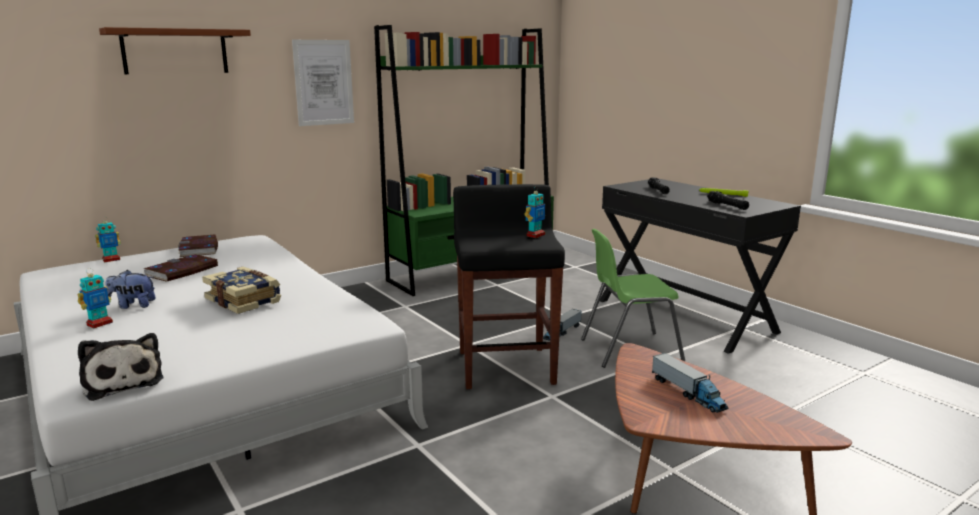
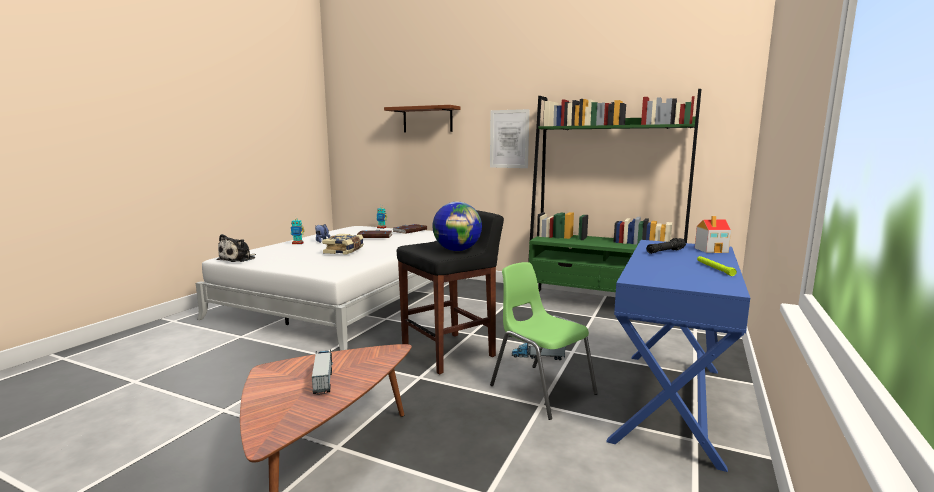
camera: 60 degrees right, 5 degrees down
(535, 235) = (457, 250): toy robot -> globe
(664, 183) = (711, 250): none -> toy house
(685, 315) = (671, 402): black desk -> blue desk
(688, 393) = (323, 377): toy truck -> toy truck turned 135 degrees clockwise
(727, 206) = (655, 273): black flashlight -> none

